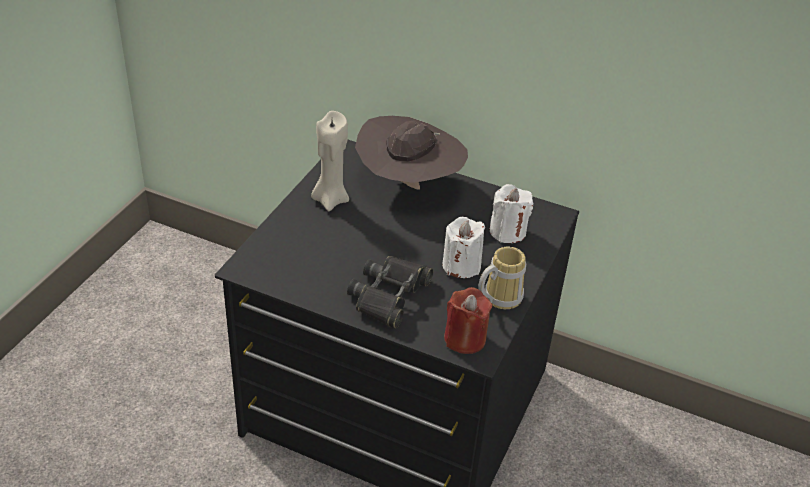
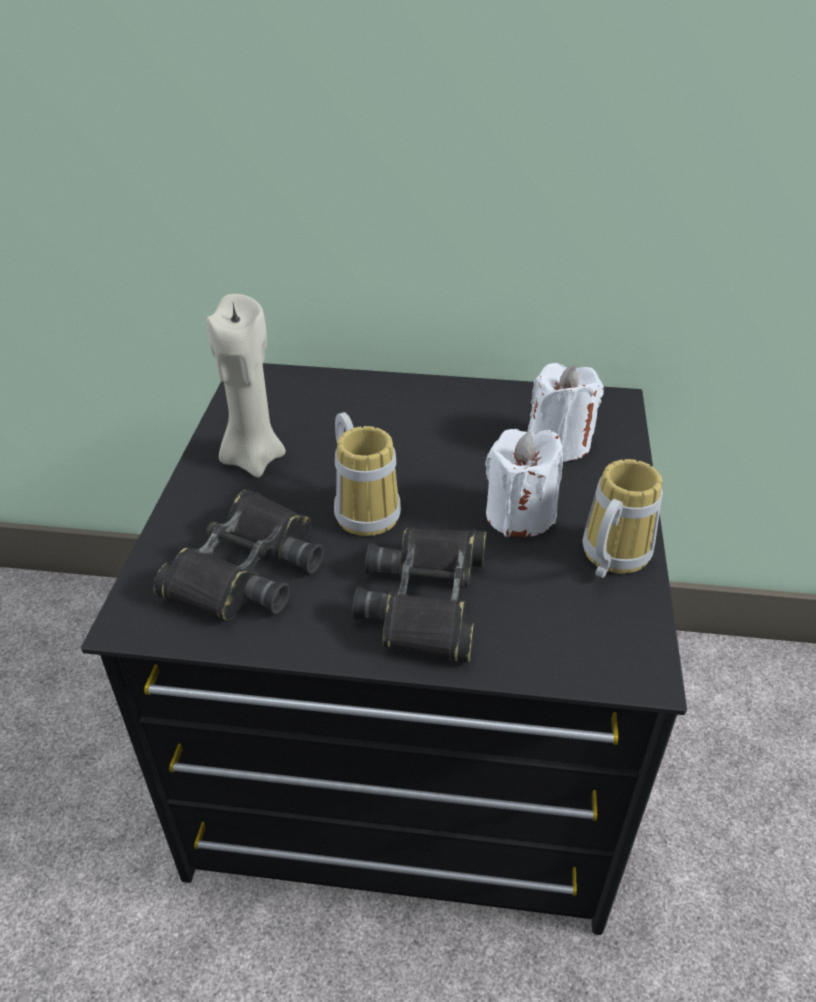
camera: 15 degrees left, 0 degrees up
(305, 258) = (247, 569): none -> black binoculars
(380, 242) = (366, 508): none -> mug
(409, 185) = (371, 407): brown hat -> none
(465, 339) = (598, 647): red candle -> none

